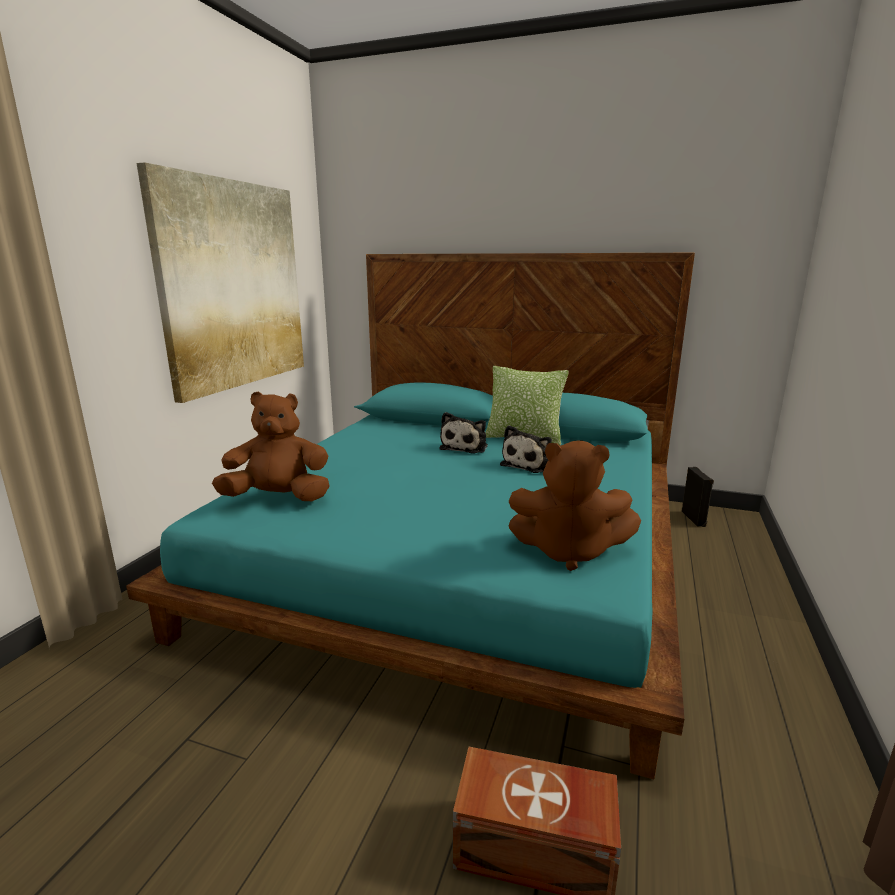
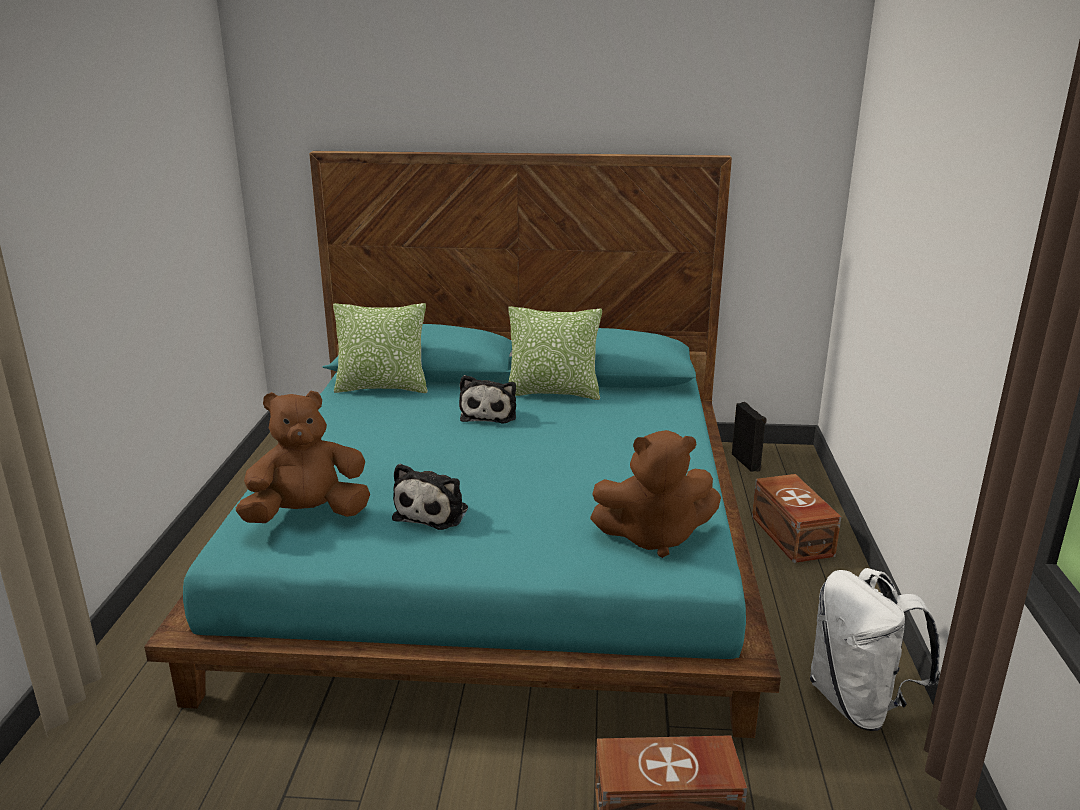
camera: 15 degrees left, 5 degrees up
(234, 286) = (155, 226): picture -> none
(394, 425) = (382, 388): none -> pillow
(530, 464) = (575, 432): plush toy -> plush toy (434, 512)
(727, 583) = (791, 536): none -> brown storage box
(782, 764) = (859, 703): none -> white backpack

